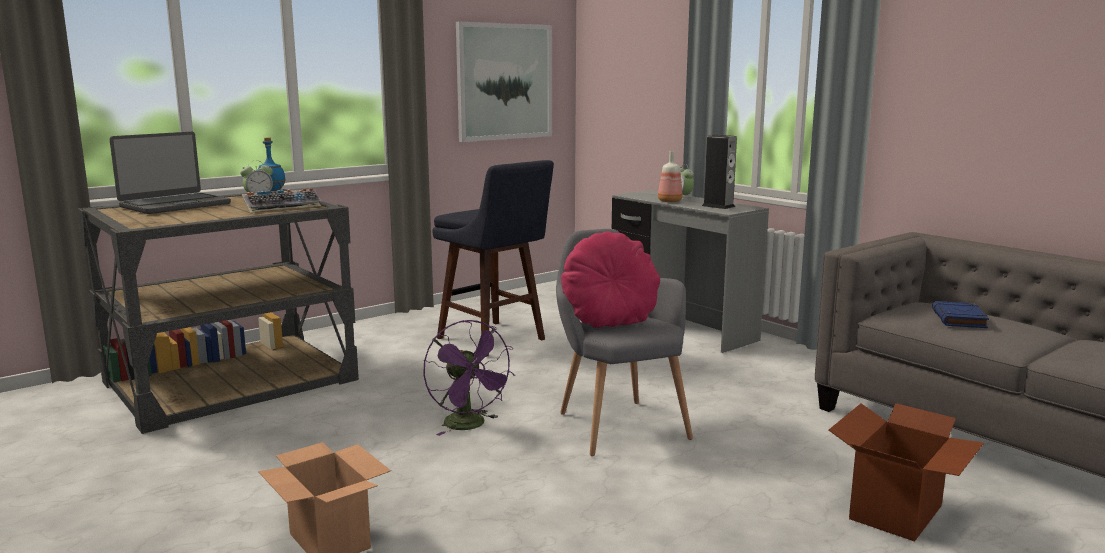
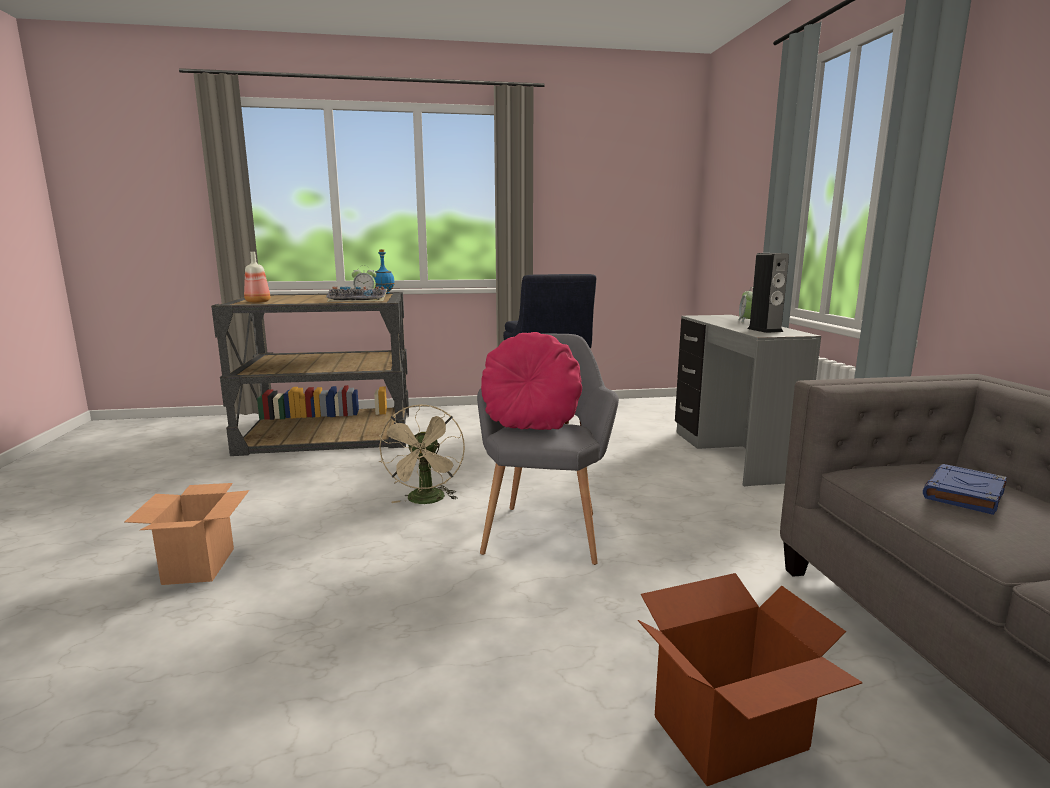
camera: 30 degrees right, 0 degrees up
(174, 205) = (303, 295): laptop -> none
(470, 426) = (426, 501): purple fan -> beige fan
(504, 82) = (620, 212): picture -> none
(669, 201) = (722, 323): bottle -> bottle (257, 302)

